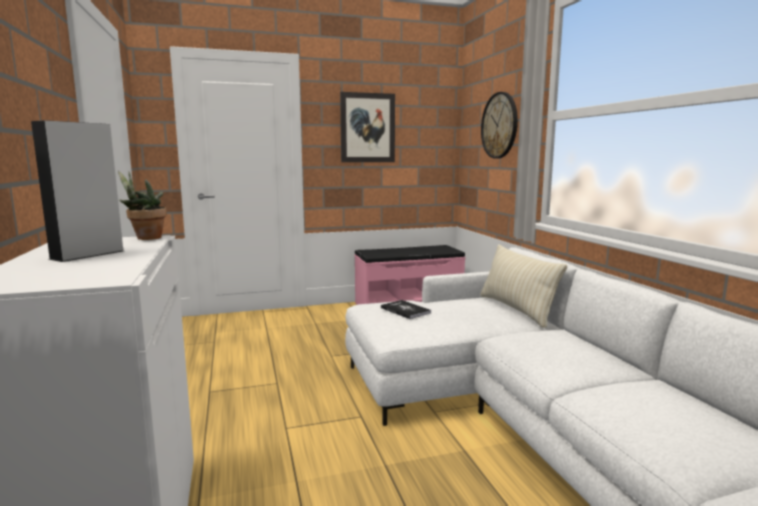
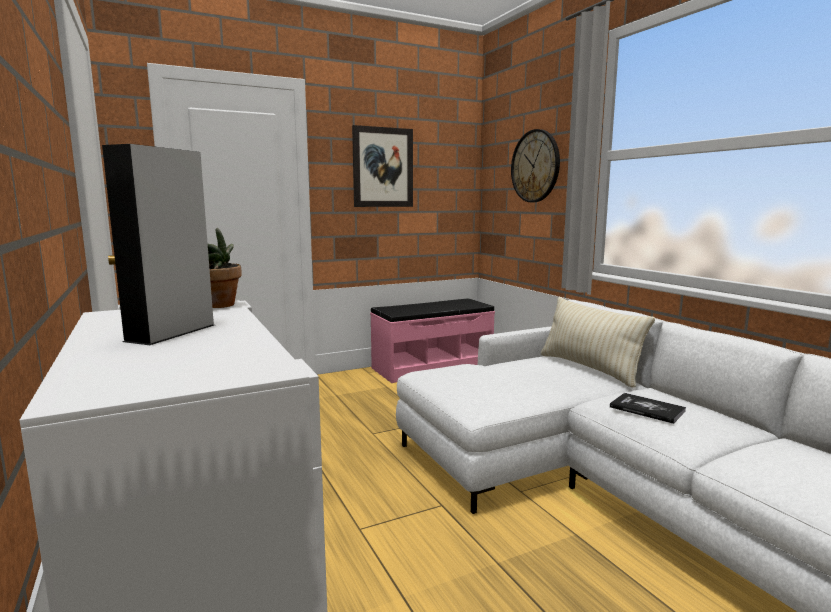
camera: 10 degrees left, 0 degrees up
(405, 310) = (474, 376): book -> book (647, 409)

